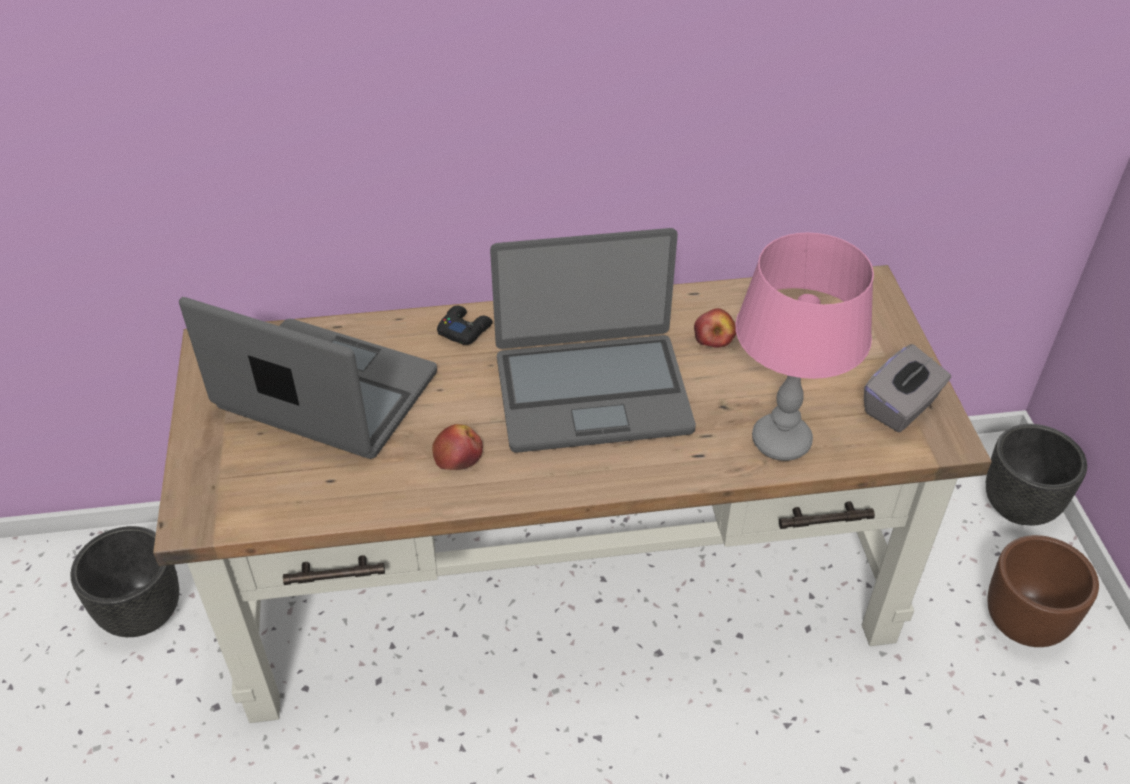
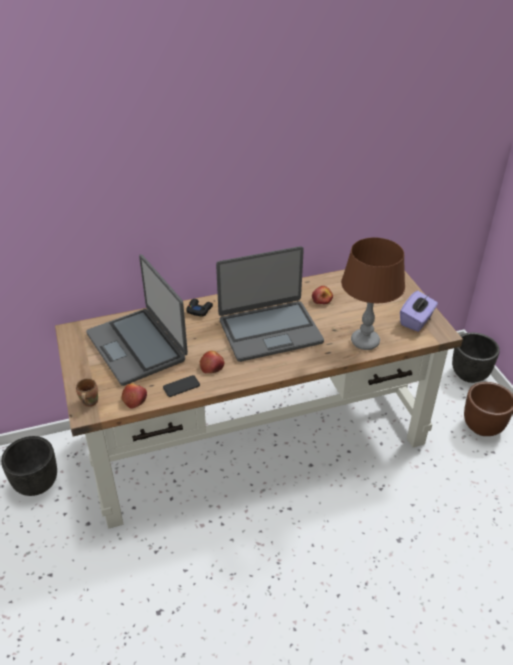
camera: 10 degrees left, 5 degrees down
(201, 500) = (88, 402): none -> brown mug
(290, 505) = (134, 399): none -> apple
(326, 393) = (137, 346): laptop -> laptop turned 135 degrees counterclockwise
(387, 491) = (181, 386): none -> phone
(781, 442) = (365, 342): pink table lamp -> brown table lamp
(901, 407) = (416, 321): grey tissue box -> purple tissue box

